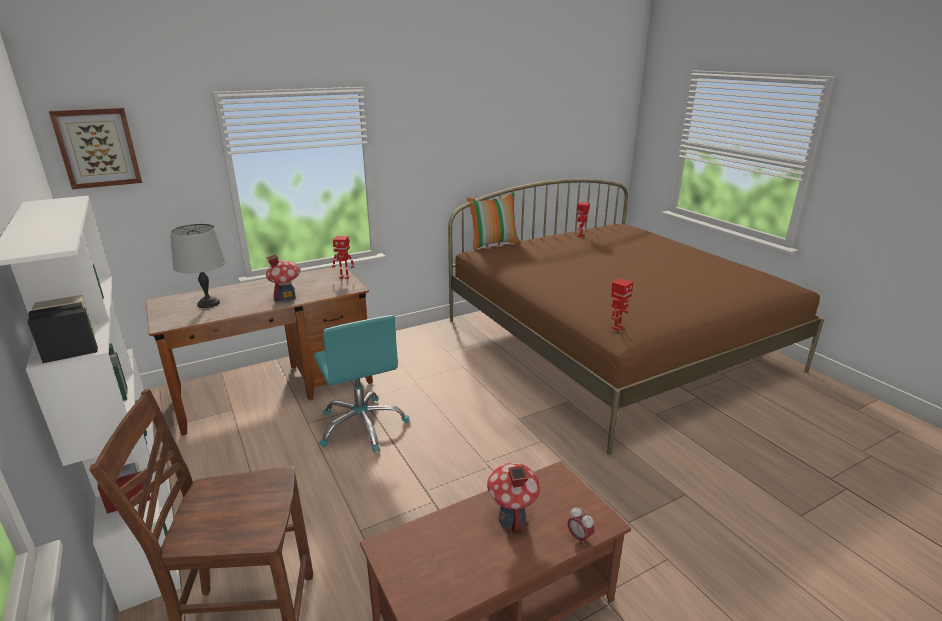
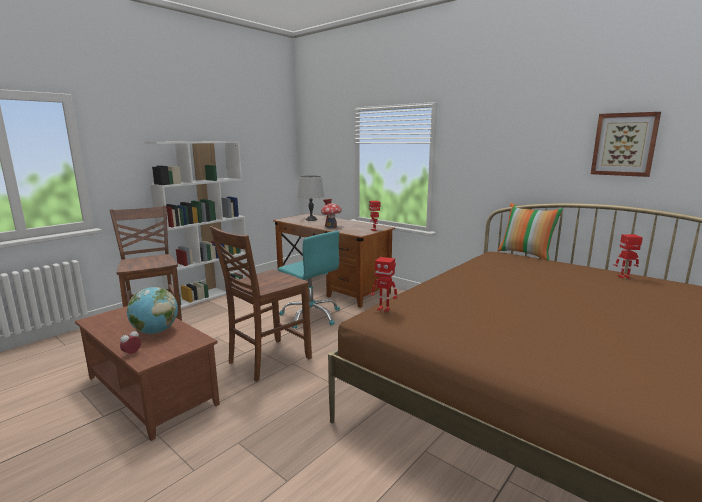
camera: 70 degrees right, 10 degrees down
(98, 148) = (312, 135): picture -> picture (624, 144)
(362, 425) = (311, 316): turquoise office chair -> turquoise office chair turned 90 degrees counterclockwise
(467, 482) = (267, 360): none -> brown chair
(512, 518) = (155, 331): toy house -> globe

